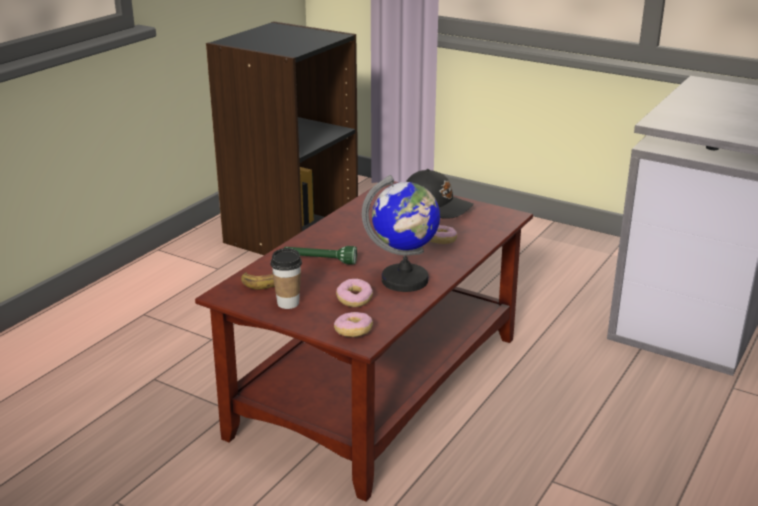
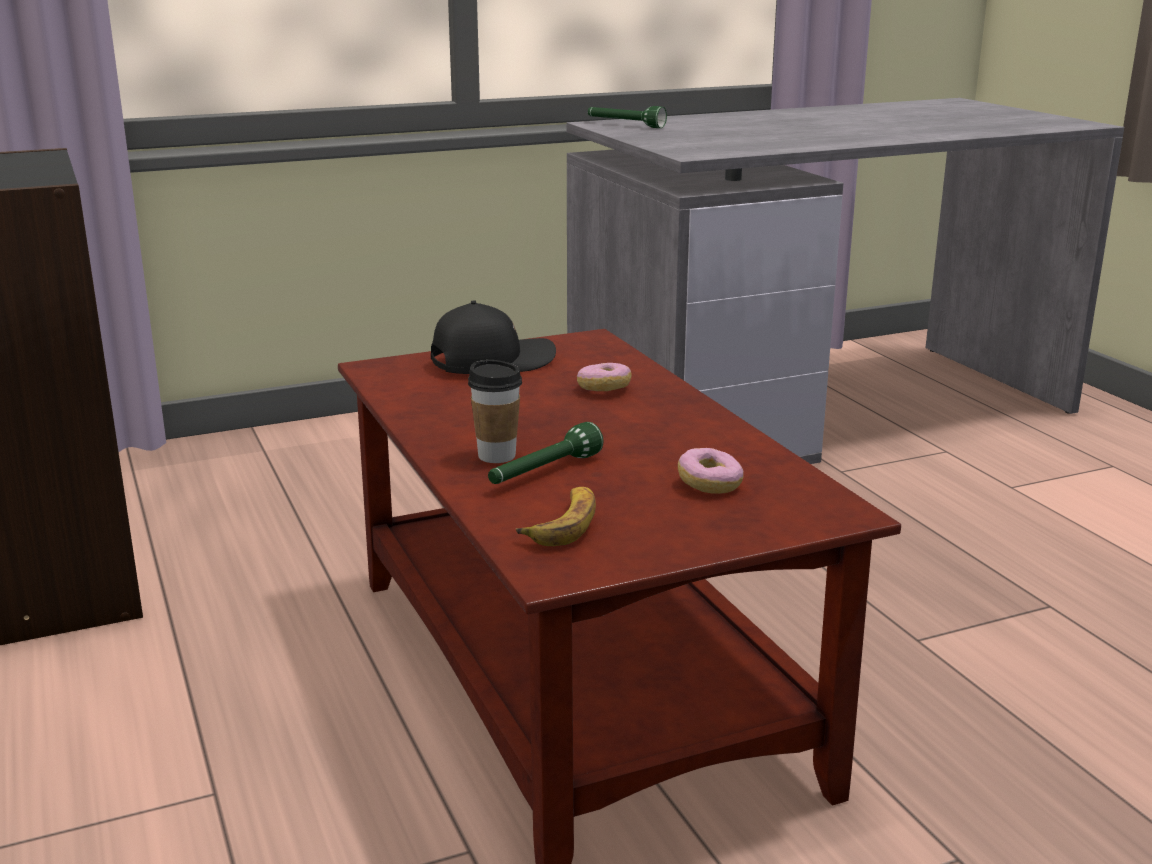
camera: 55 degrees left, 5 degrees down
(288, 303) = (657, 531): cup -> cup (497, 456)
(353, 332) = (810, 511): donut -> none
(405, 280) = (693, 439): globe -> none
(713, 88) = (625, 125): none -> green flashlight

